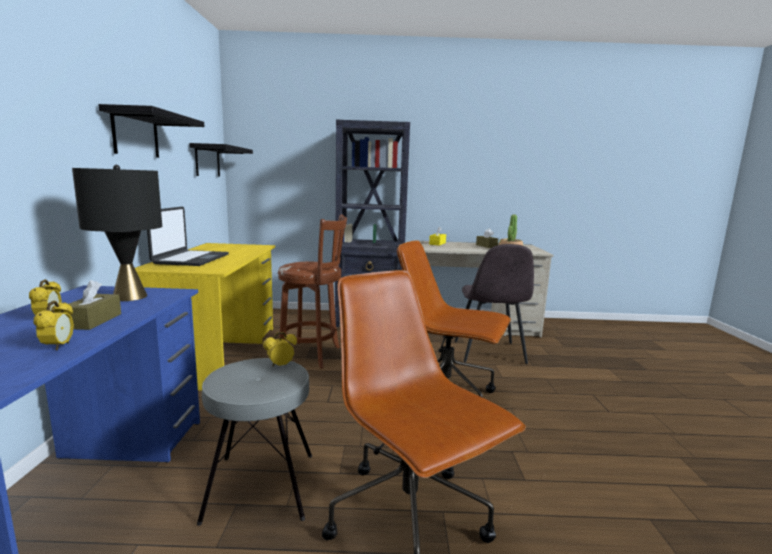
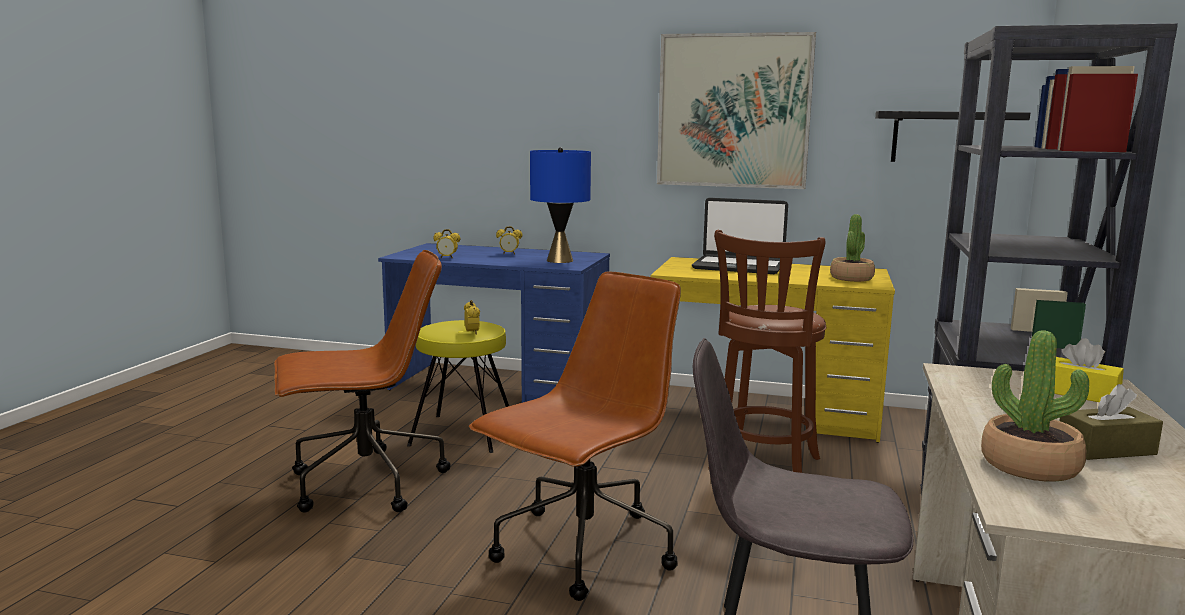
camera: 105 degrees right, 0 degrees up
(93, 321) = (496, 259): brown tissue box -> none
(130, 297) = (560, 260): black table lamp -> blue table lamp
(135, 134) = (733, 111): black shelf -> picture
(241, 247) = (851, 278): none -> potted plant
(261, 486) = (462, 433): grey stool -> yellow stool

